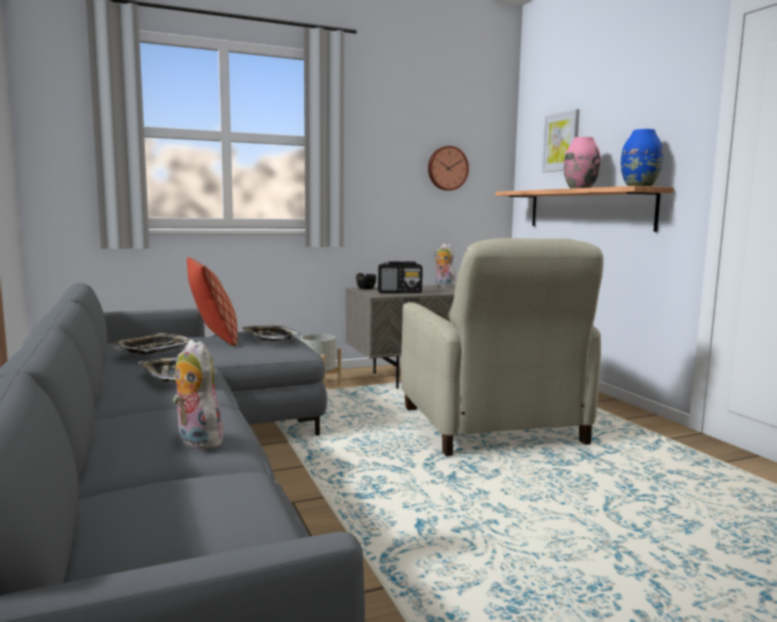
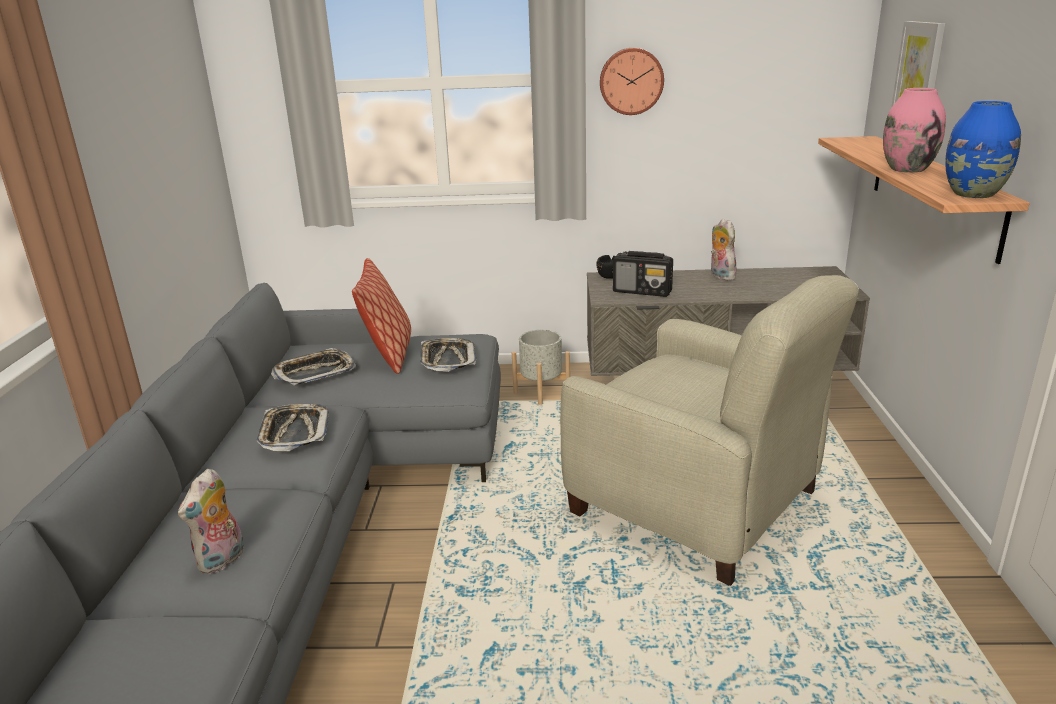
camera: 25 degrees right, 15 degrees up
(196, 442) = (222, 560): plush toy -> plush toy turned 135 degrees counterclockwise
(447, 168) = (750, 100): wall clock -> wall clock (631, 81)
(491, 426) = (696, 504): beige armchair -> beige armchair turned 60 degrees counterclockwise

